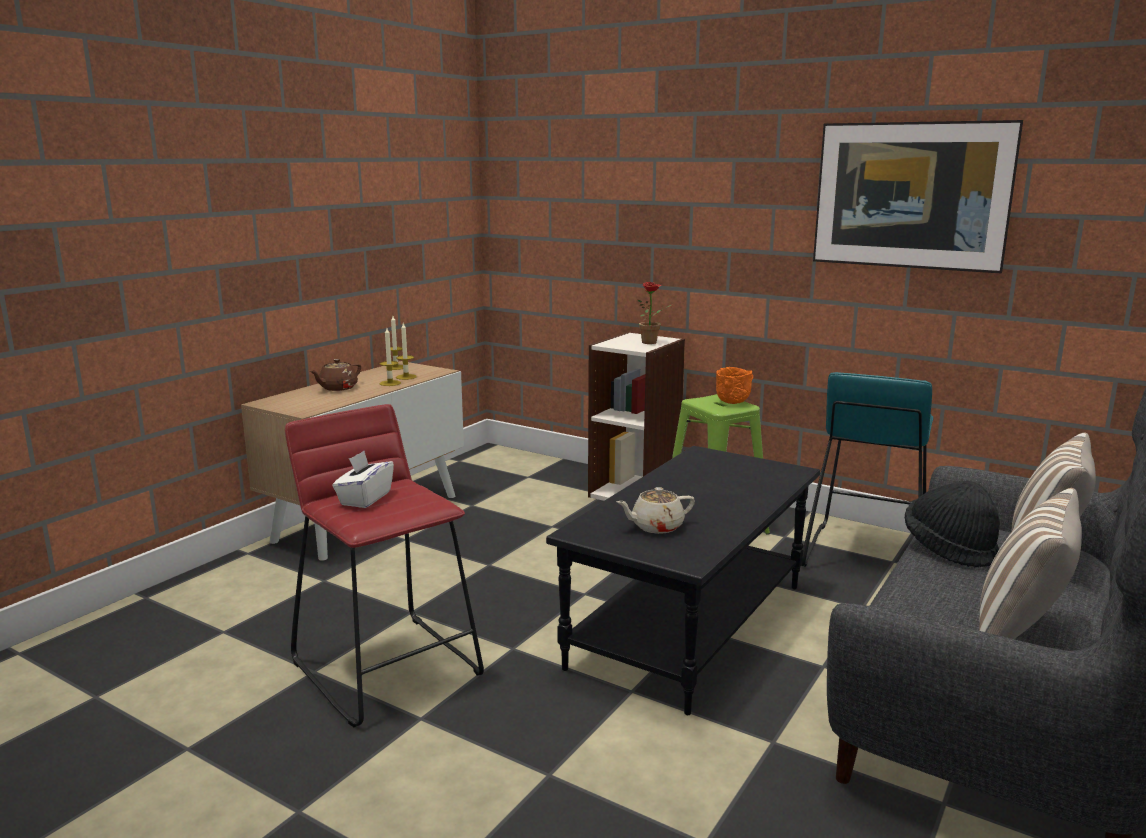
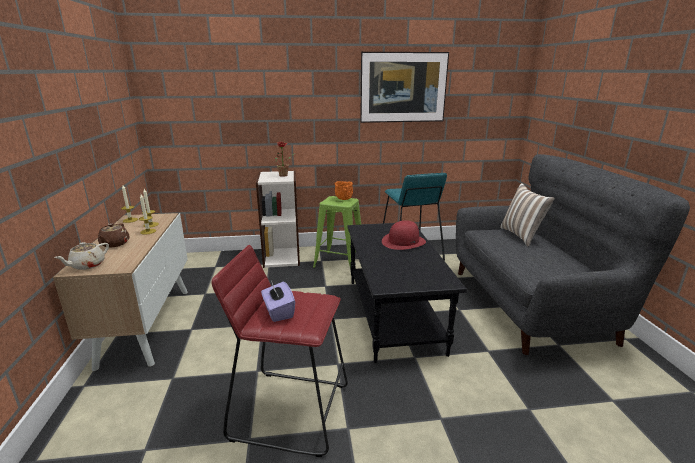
camera: 40 degrees left, 5 degrees up
(365, 498) = (278, 312): white tissue box -> purple tissue box
(656, 527) = (407, 271): beige teapot -> beige teapot (87, 265)
(736, 490) = (403, 241): none -> red hat
(949, 549) = (497, 242): black hat -> none
(1019, 637) = (568, 269): pillow -> none

